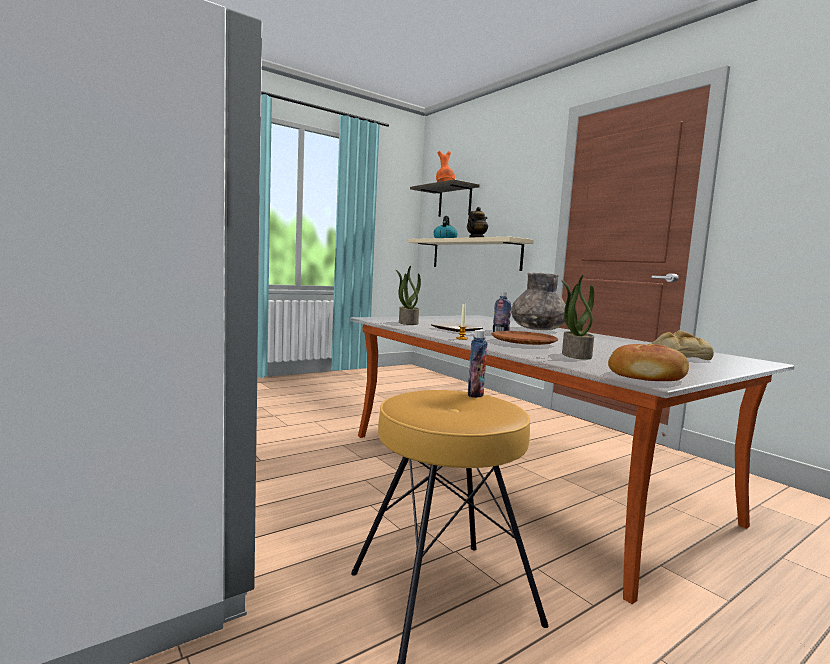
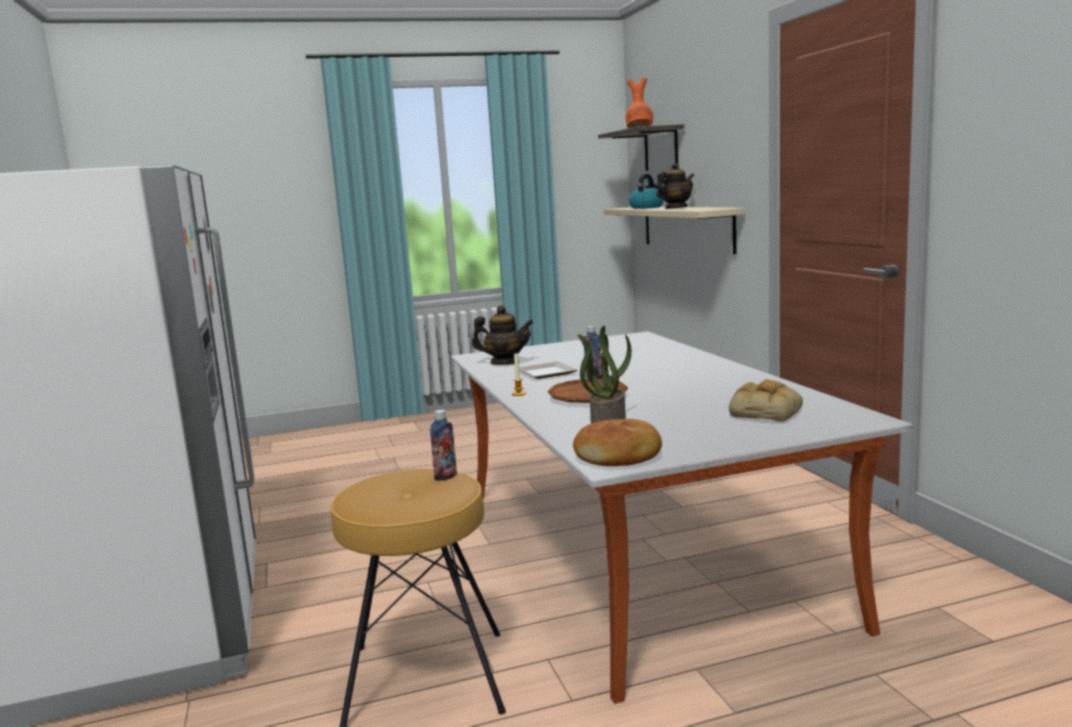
camera: 20 degrees right, 5 degrees up
(407, 323) = (505, 363): potted plant -> teapot
(537, 329) = (667, 364): grey vase -> none

